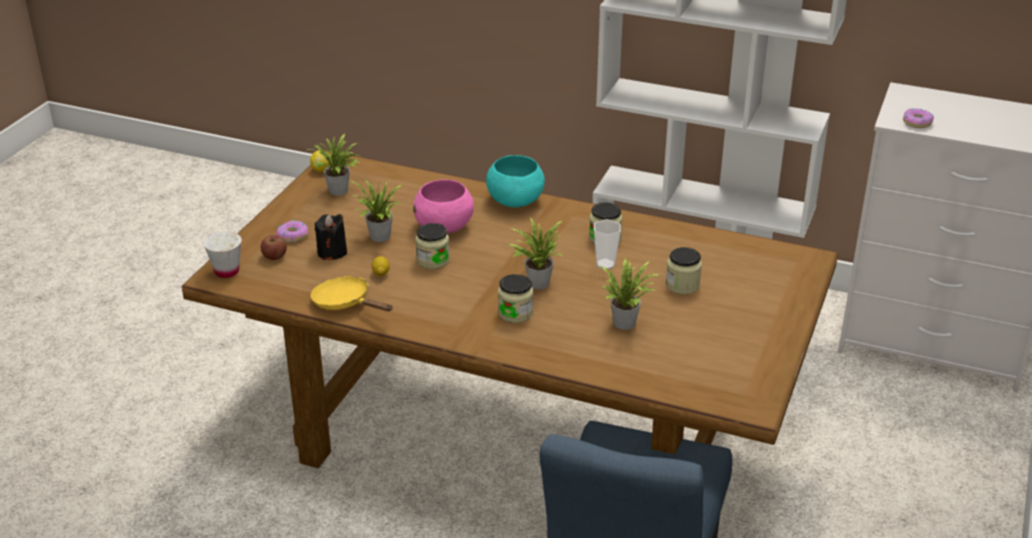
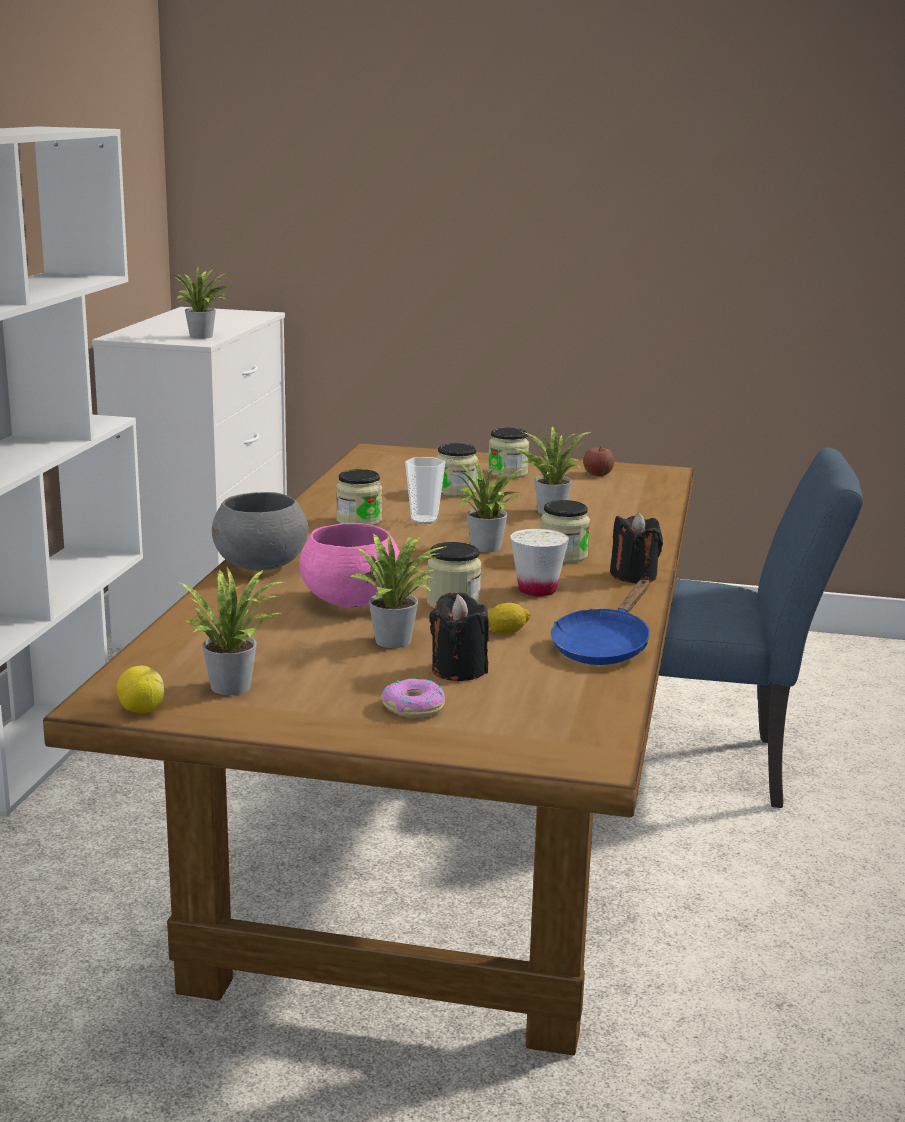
camera: 100 degrees left, 15 degrees down
(227, 271) = (564, 749): white cup -> white cup (537, 590)
(274, 256) = (492, 714): apple -> apple (598, 474)
(346, 303) = (603, 646): yellow frying pan -> blue frying pan
(465, 336) = (634, 576): none -> black candle
(514, 201) = (261, 566): turquoise bowl -> grey bowl
(739, 316) = (507, 473): none -> jar
(917, 122) = (203, 337): donut -> potted plant

